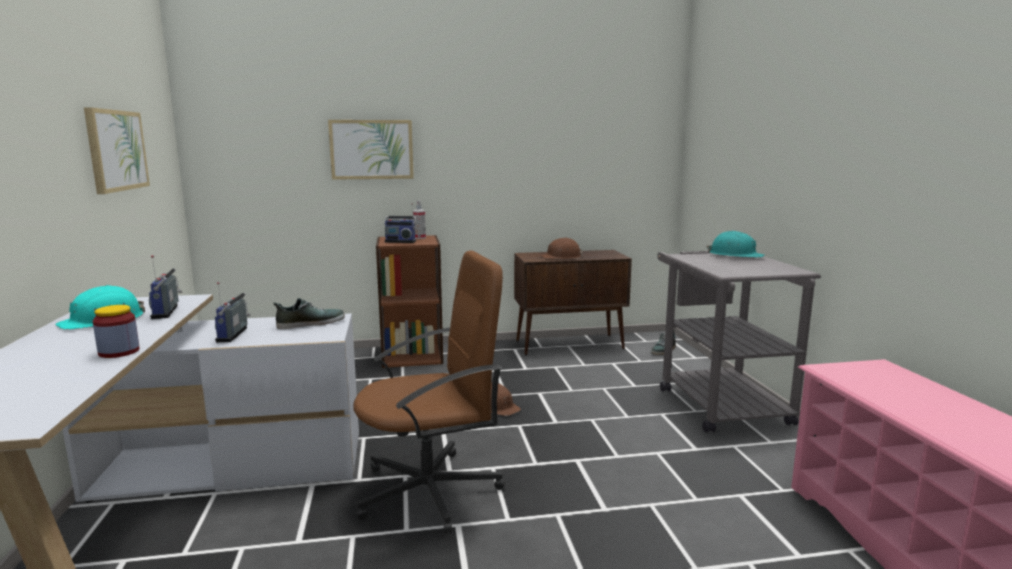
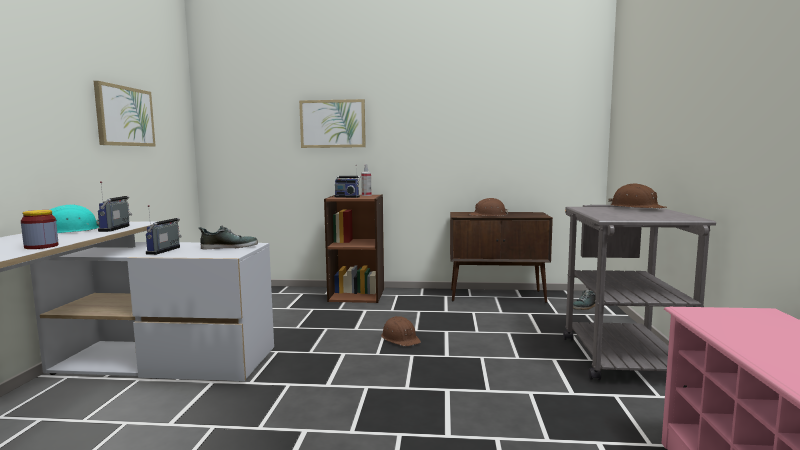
camera: 15 degrees right, 5 degrees down
(431, 491) = (301, 399): brown office chair -> none
(735, 255) = (636, 207): turquoise hard hat -> brown hard hat

